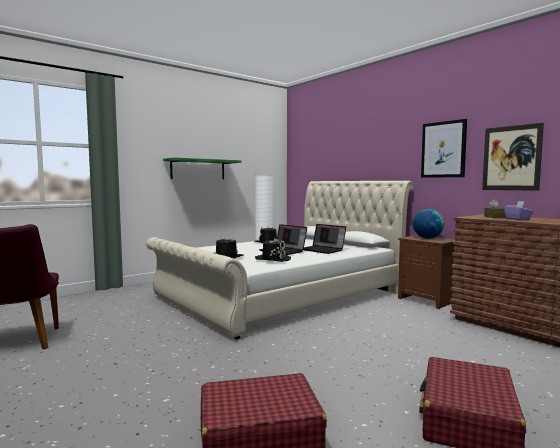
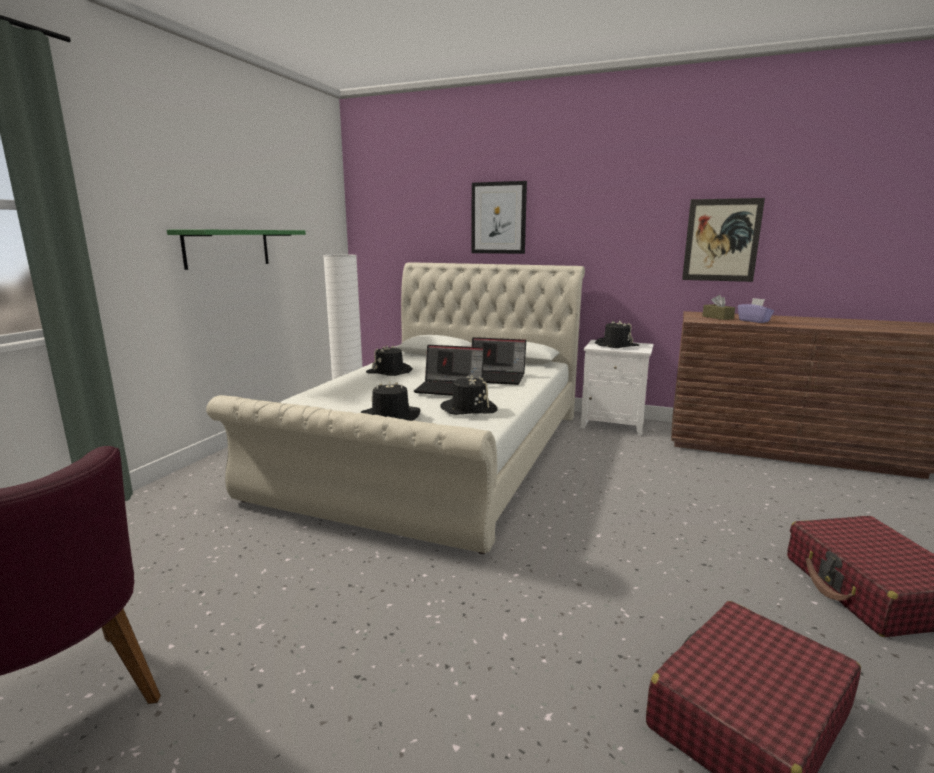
camera: 30 degrees left, 10 degrees up
(427, 238) = (616, 345): globe -> black hat
(428, 300) = (614, 424): brown nightstand -> white nightstand
(443, 149) = (629, 224): picture -> picture (498, 218)

